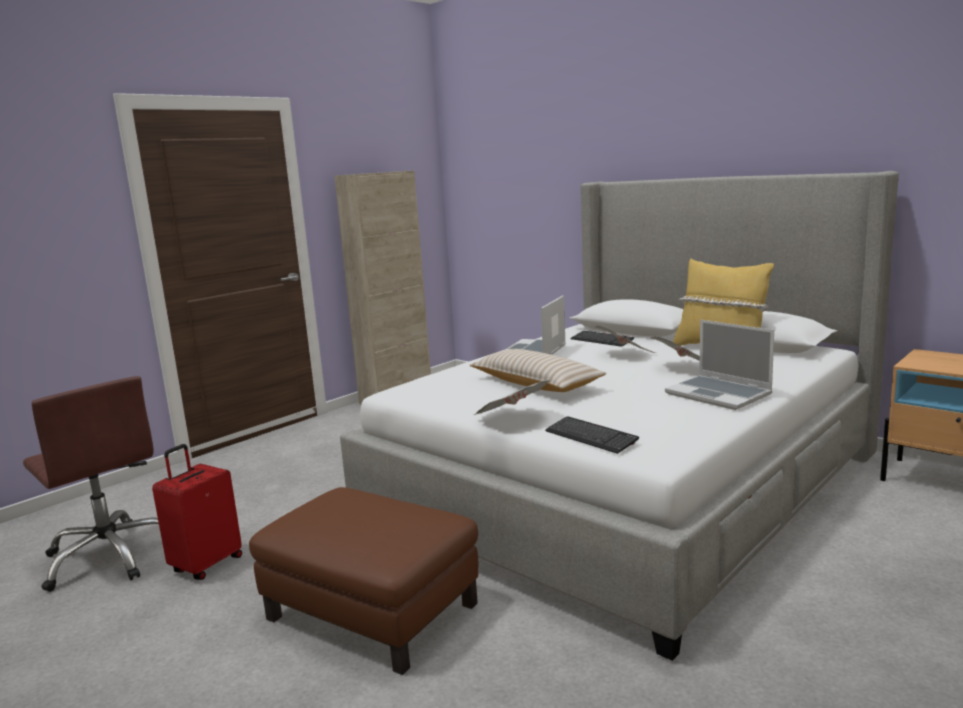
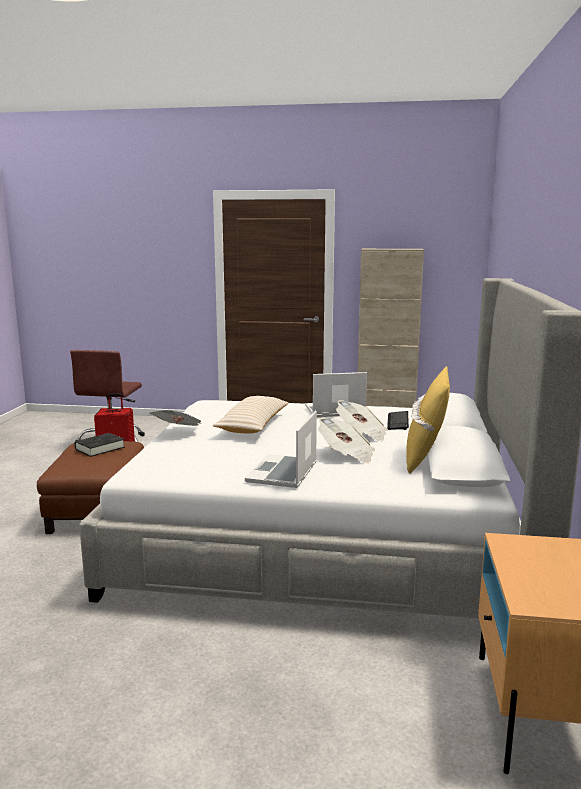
camera: 55 degrees right, 0 degrees up
(351, 509) = (100, 448): none -> black book
(591, 437) = (155, 454): keyboard -> none

